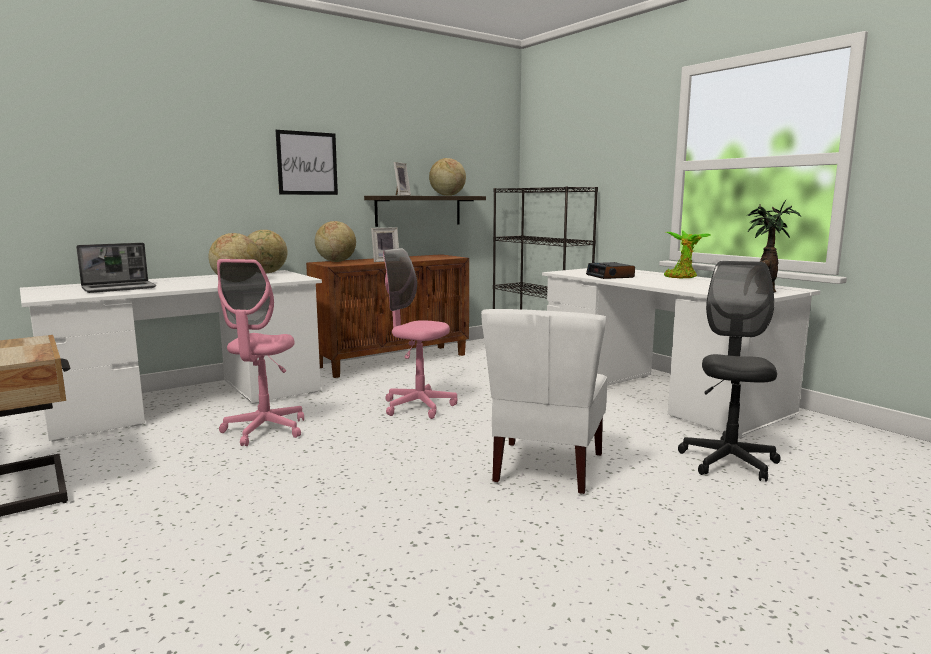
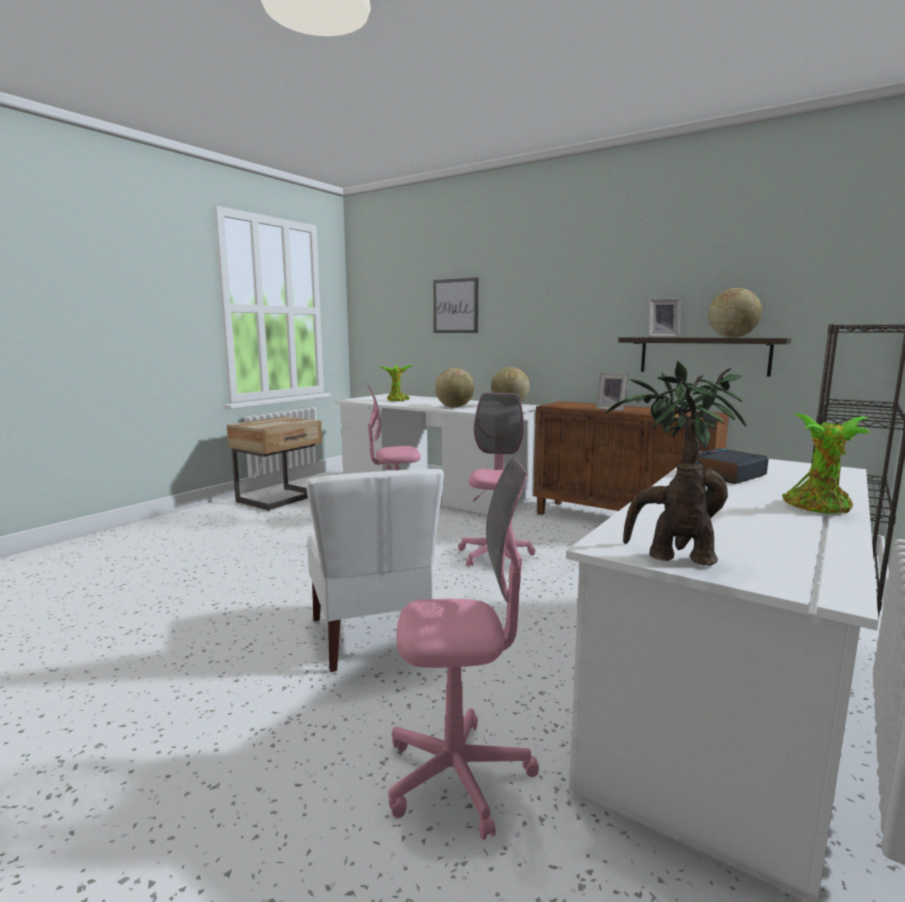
camera: 70 degrees right, 0 degrees up
(120, 288) = (397, 400): laptop -> potted plant
(307, 163) = (573, 305): picture -> picture (455, 306)
(336, 261) = (578, 403): globe -> none
(546, 468) = (372, 637): white chair -> white chair turned 105 degrees counterclockwise
(728, 462) = (458, 776): black office chair -> pink office chair

